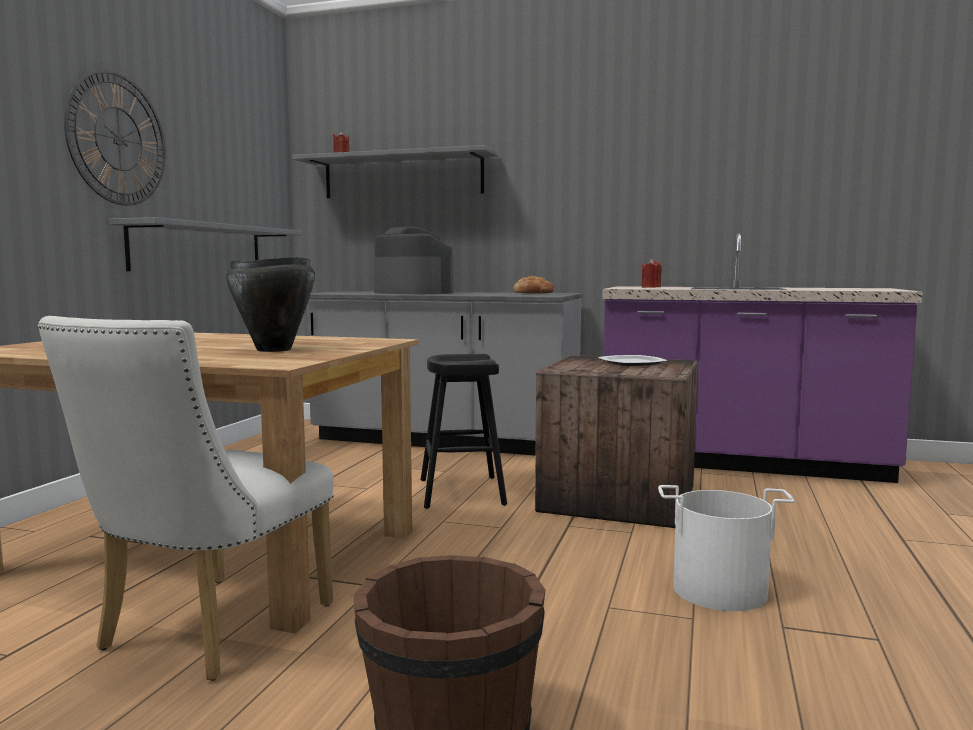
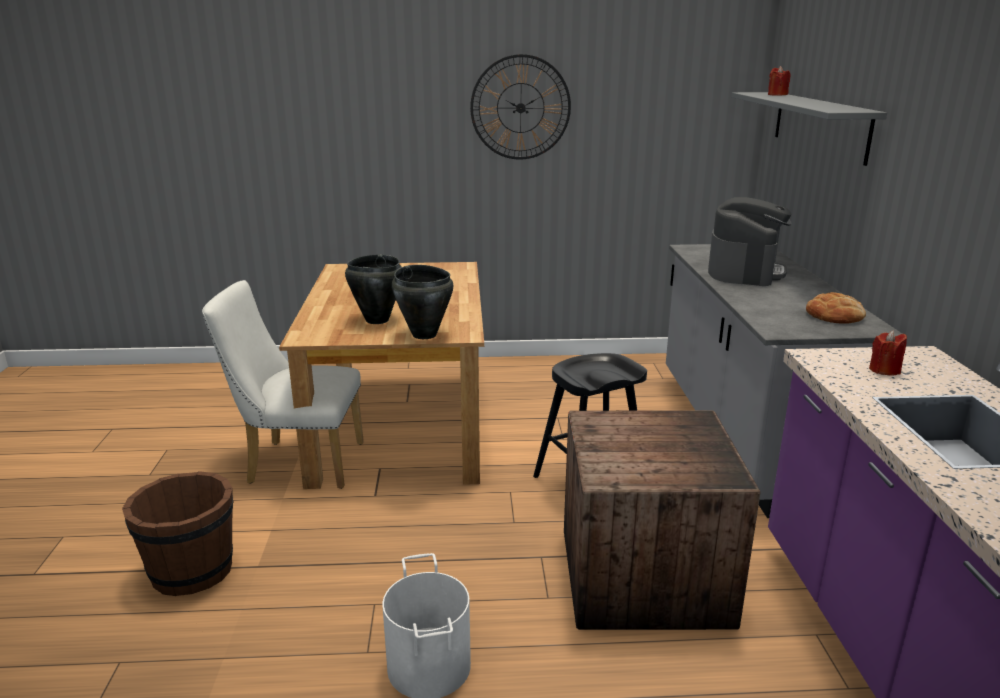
camera: 70 degrees right, 15 degrees up
(199, 248) = (603, 189): grey shelf -> none
(362, 344) = (424, 334): none -> black cooking pot
(632, 362) = (679, 450): plate -> none

